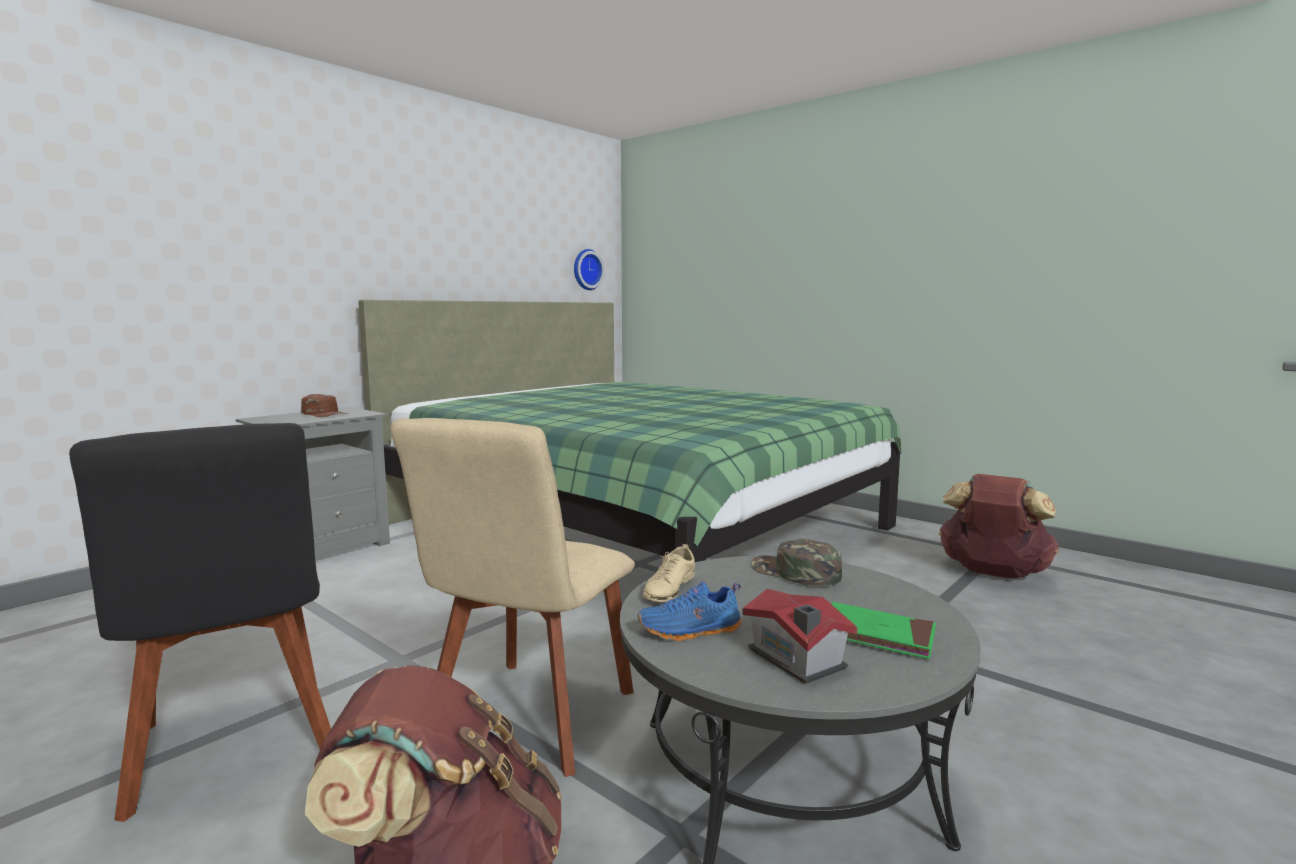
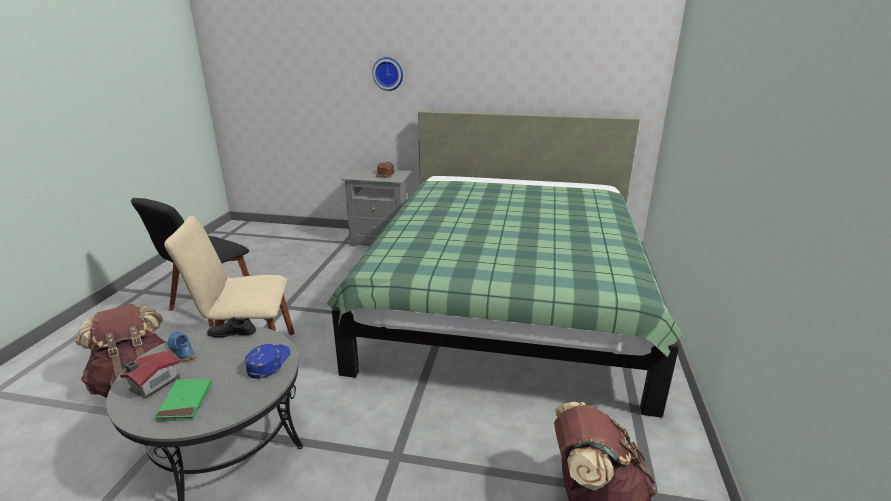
camera: 60 degrees right, 15 degrees up
(586, 269) = (621, 88): wall clock -> wall clock (388, 73)
(669, 588) = (232, 333): beige shoe -> black shoe
(795, 572) = (268, 362): green cap -> blue cap

